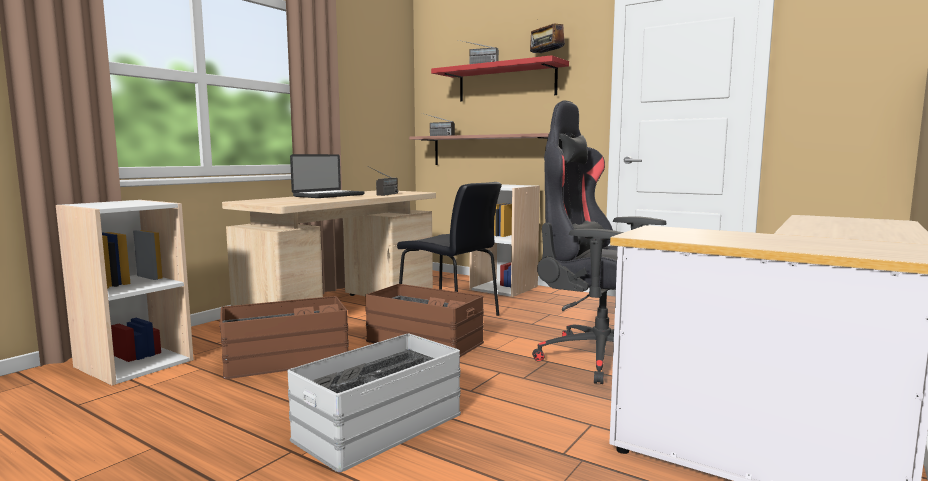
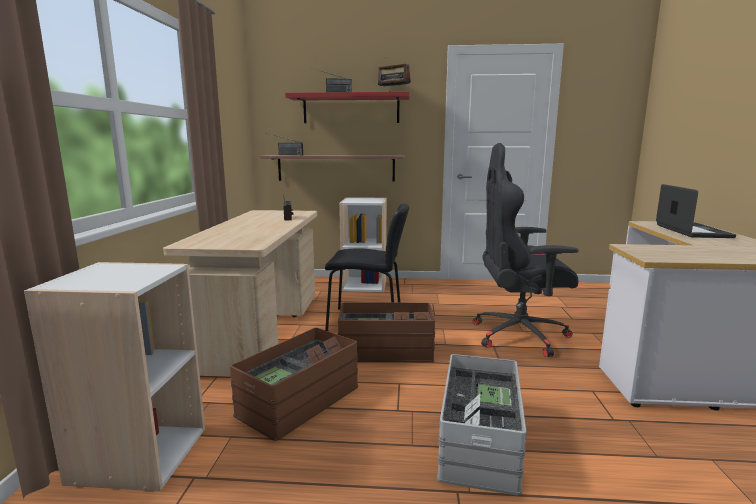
camera: 30 degrees left, 5 degrees up
(329, 195) = (240, 225): laptop -> laptop (692, 231)

